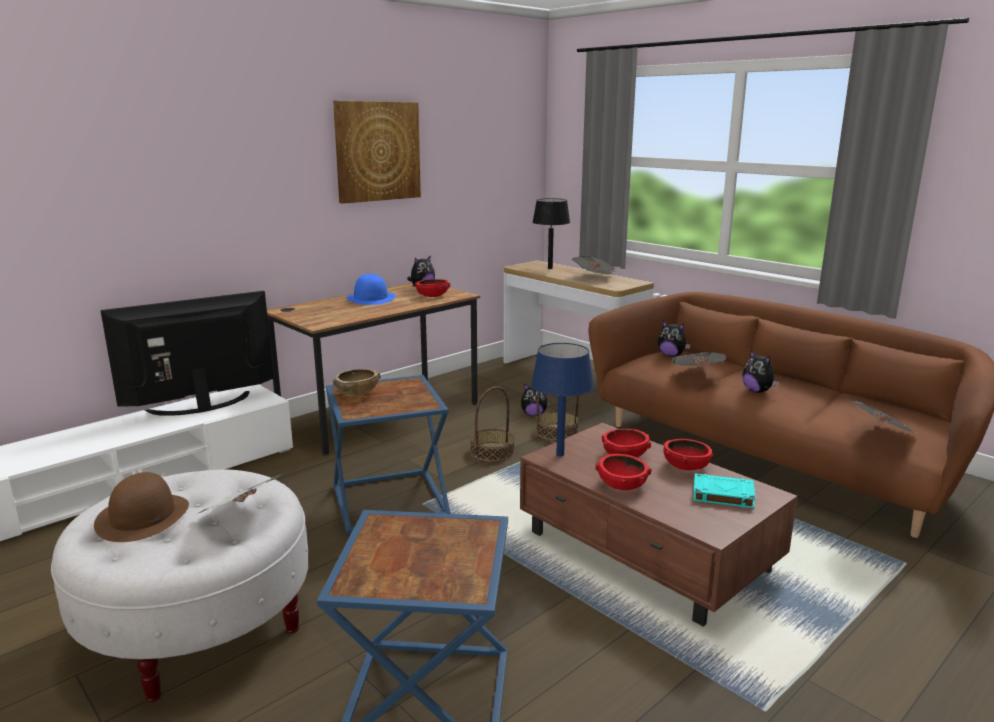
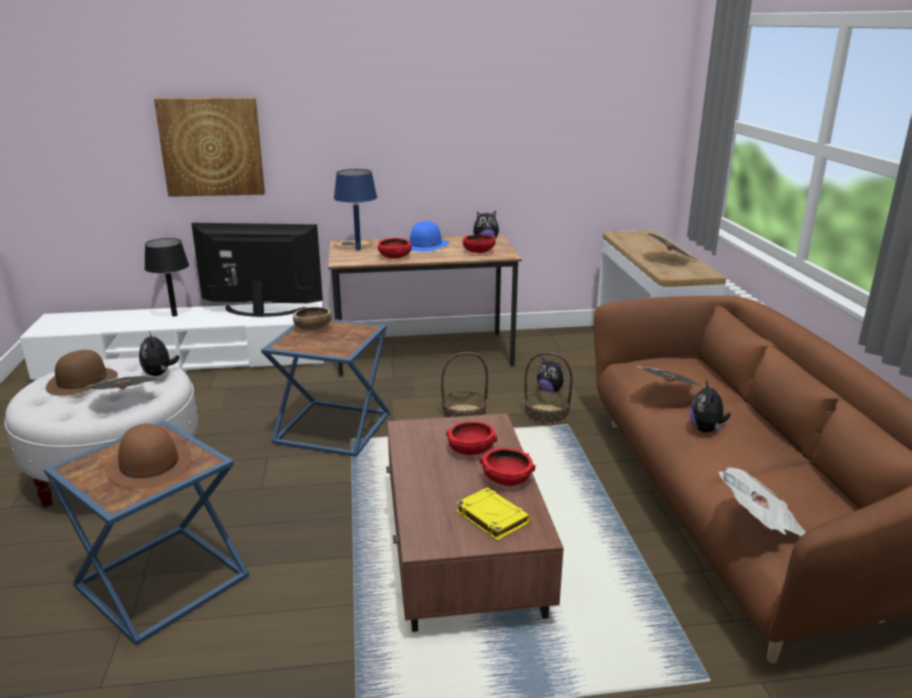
camera: 35 degrees right, 5 degrees up
(377, 151) = (460, 103): picture -> picture (211, 147)
(433, 550) = (149, 465): none -> brown hat
(550, 268) = (646, 241): black table lamp -> black table lamp (174, 315)
(560, 455) = (420, 430): blue table lamp -> blue table lamp (358, 249)
(622, 485) = (422, 474): red bowl -> red bowl (394, 257)
(671, 355) = (681, 365): plush toy -> plush toy (159, 374)
(722, 495) = (491, 517): turquoise book -> yellow book

